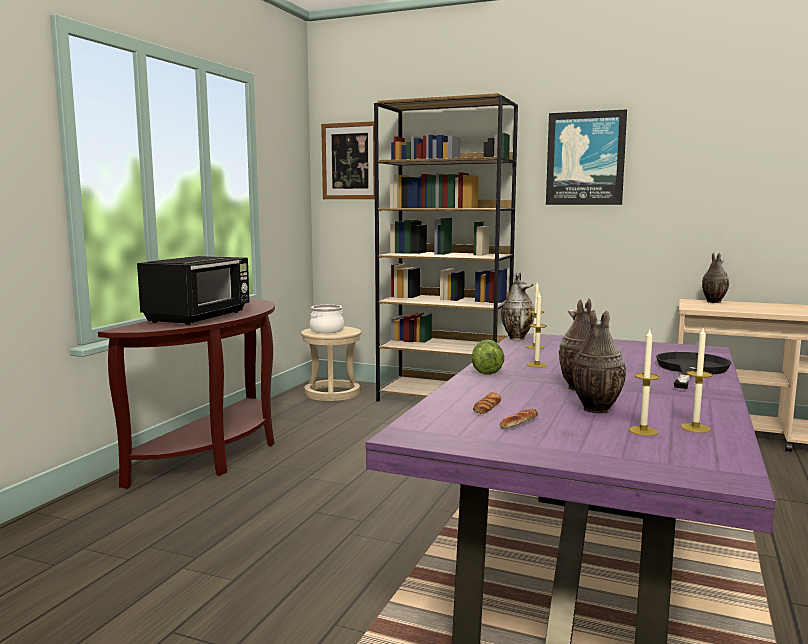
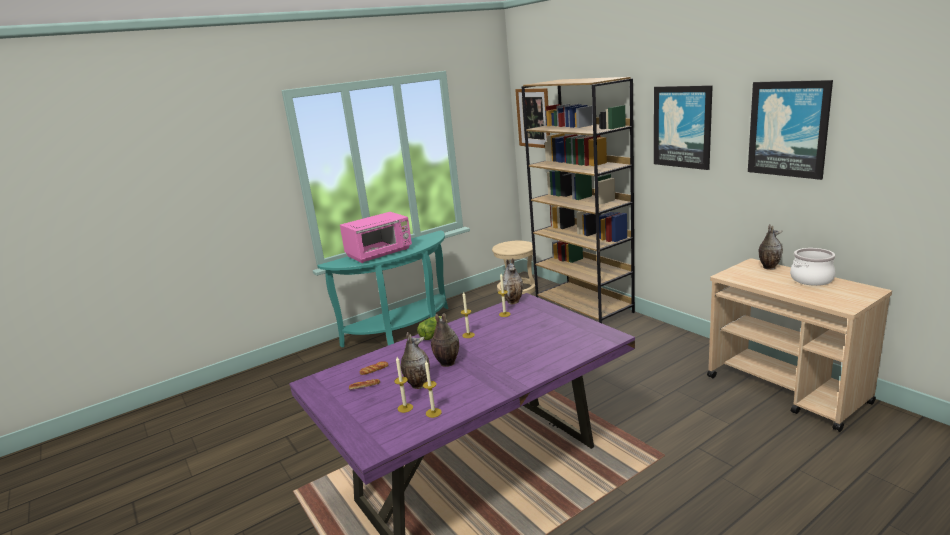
camera: 35 degrees right, 10 degrees up
(199, 317) = (380, 253): black microwave -> pink microwave
(218, 454) = (403, 331): brown console table -> turquoise console table
(326, 330) = (510, 246): cooking pot -> cooking pot (811, 279)
(690, 369) = (547, 358): black frying pan -> none
(719, 153) = (788, 129): none -> picture

